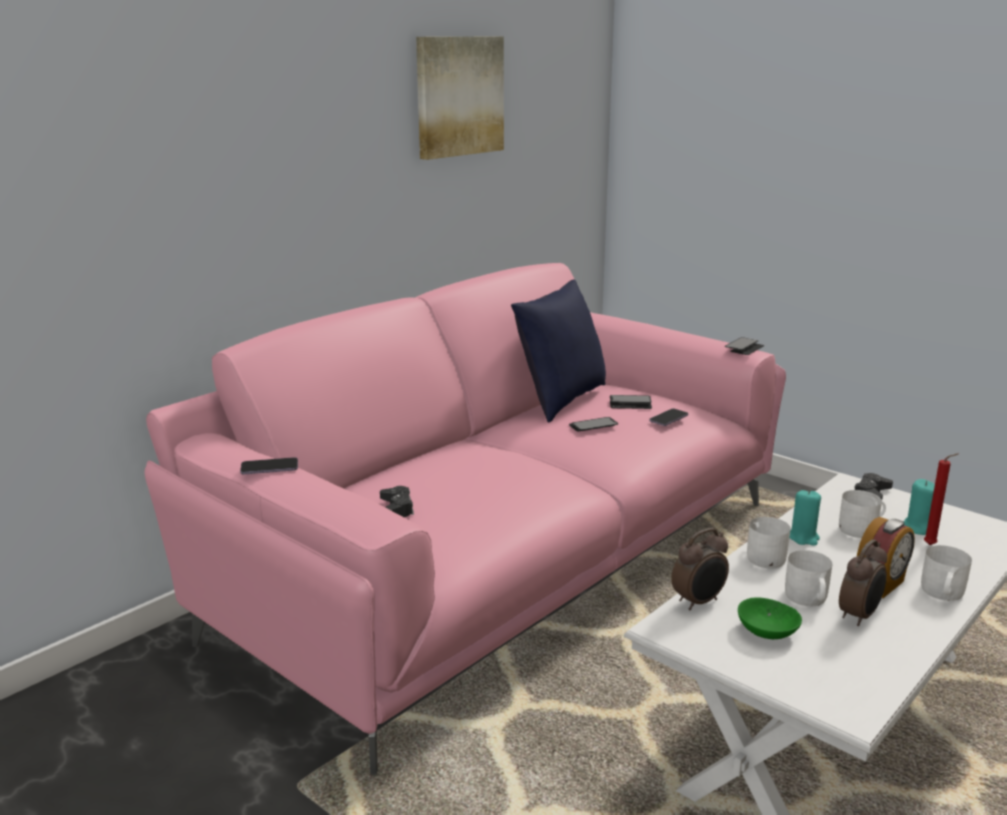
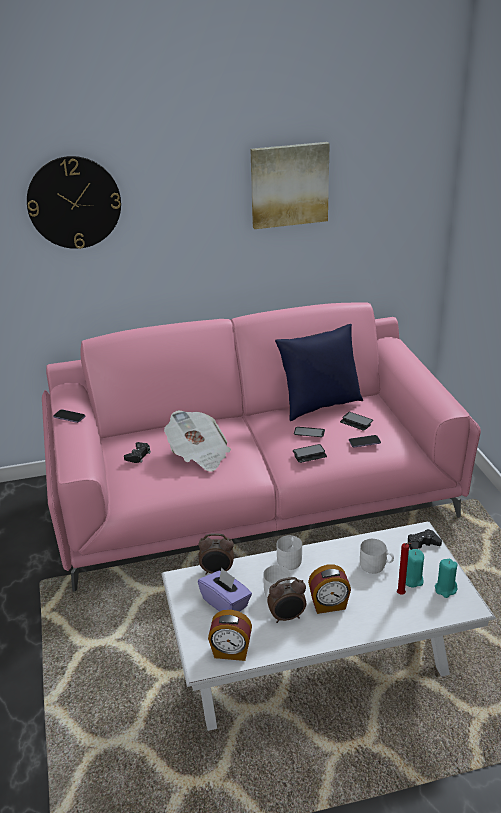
camera: 35 degrees right, 10 degrees up
(185, 107) = (74, 202): none -> wall clock
(485, 483) = (199, 454): none -> newspaper
(744, 348) = (448, 405): phone -> phone (309, 454)
(765, 631) = (226, 603): green bowl -> purple tissue box
(803, 538) = (331, 557): turquoise candle -> turquoise candle (445, 589)
(861, 682) = (231, 652): none -> alarm clock
(941, 593) = (356, 626): white mug -> none

